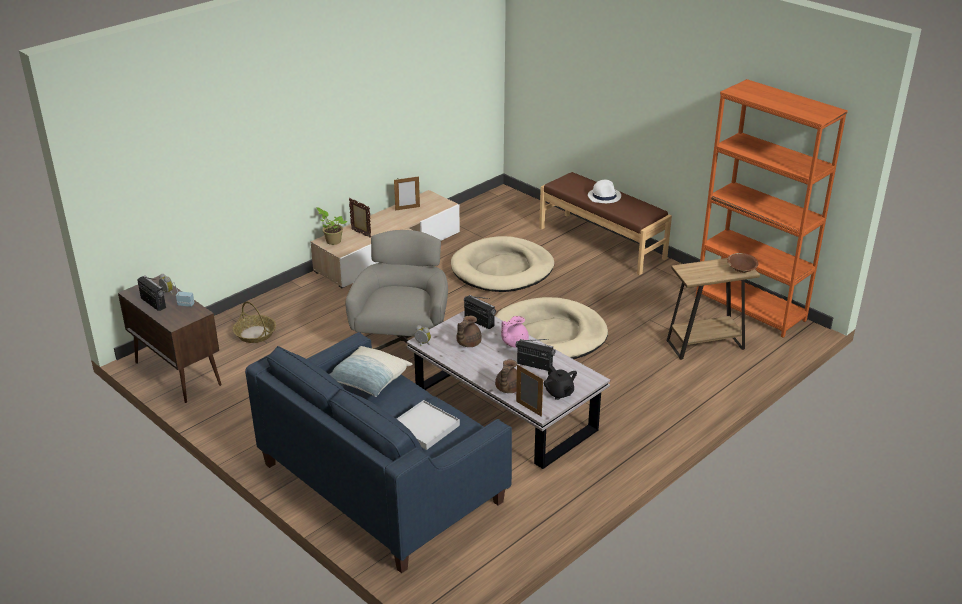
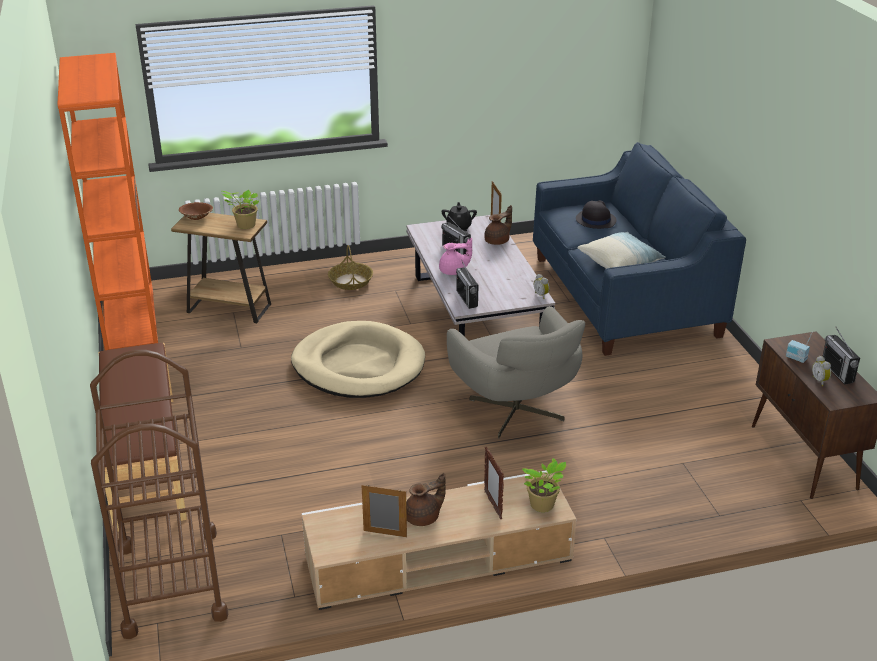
camera: 150 degrees left, 0 degrees up
(255, 334) = (694, 481): basket -> basket (351, 281)
(403, 339) = (518, 412): grey armchair -> grey armchair turned 60 degrees counterclockwise
(425, 427) = (595, 220): white tray -> black hat
(467, 343) = (497, 283): brown teapot -> brown teapot (424, 517)
(502, 269) = (315, 466): beige dog bed -> none
(511, 207) = (171, 582): none -> brown cart
(604, 196) = (133, 397): white hat -> none
(694, 274) = (244, 225): none -> potted plant

